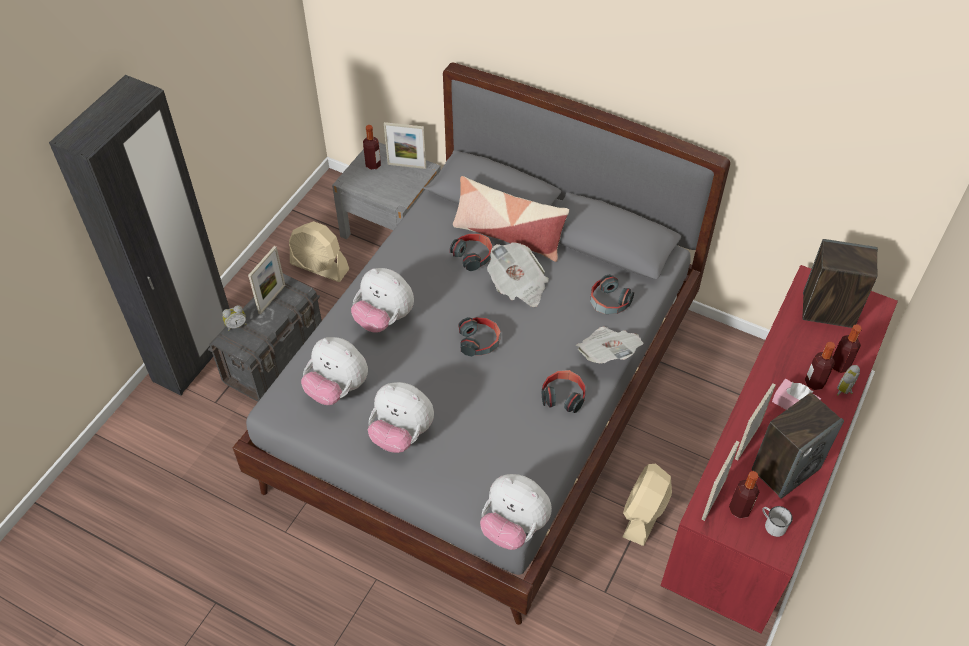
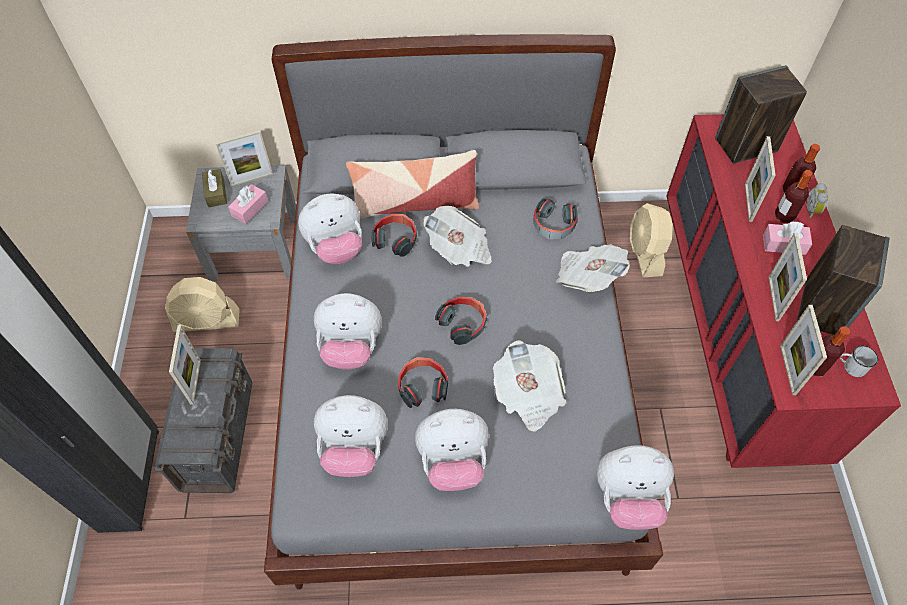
camera: 30 degrees left, 5 degrees up
(236, 325) = (174, 429): alarm clock -> none
(373, 164) = (216, 193): bottle -> brown tissue box
(390, 188) = (250, 208): none -> pink tissue box
(423, 241) = (336, 247): none -> plush toy
(492, 416) = (528, 395): none -> newspaper
(563, 396) = (578, 338): headphones -> headphones (422, 386)
(644, 514) = (660, 406): beige fan -> beige fan (645, 253)
(790, 357) = (748, 202): none -> picture frame

